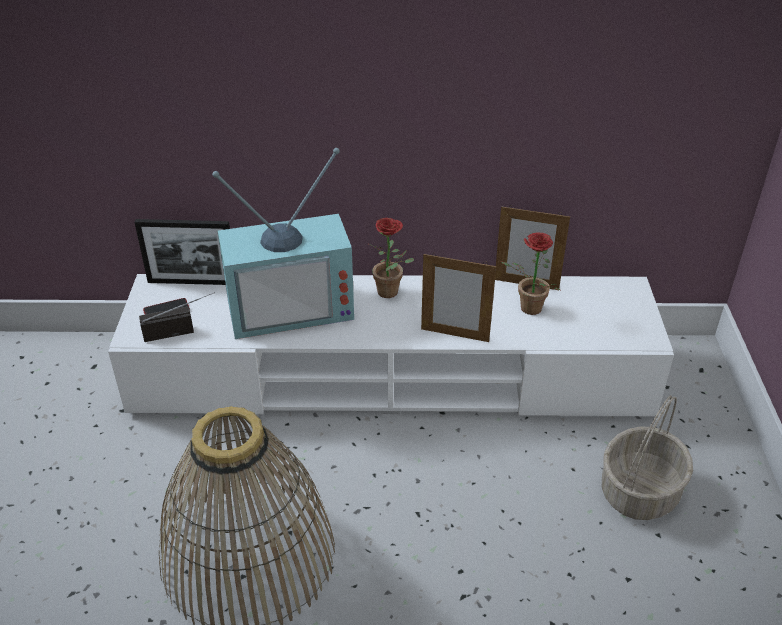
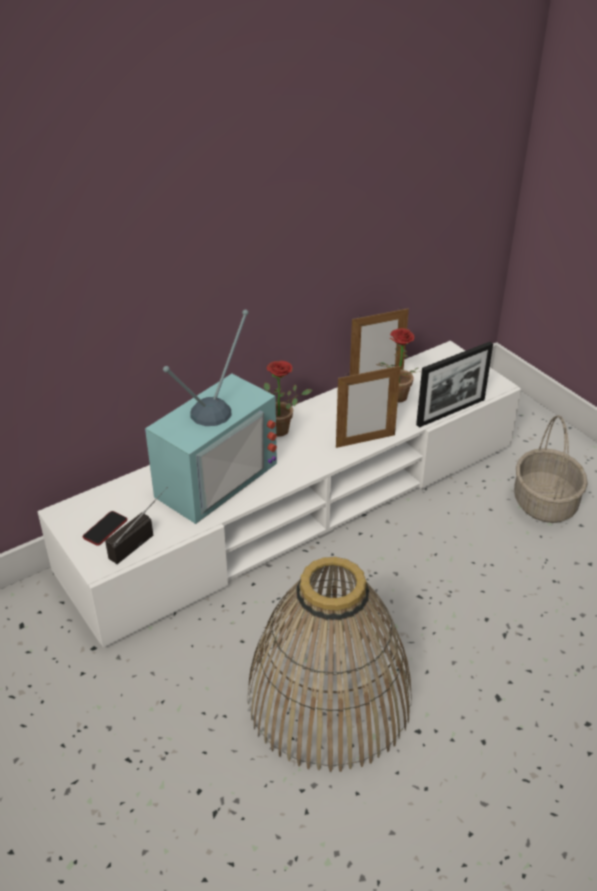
camera: 35 degrees left, 0 degrees up
(192, 282) = (101, 495): picture frame -> picture frame (450, 412)

